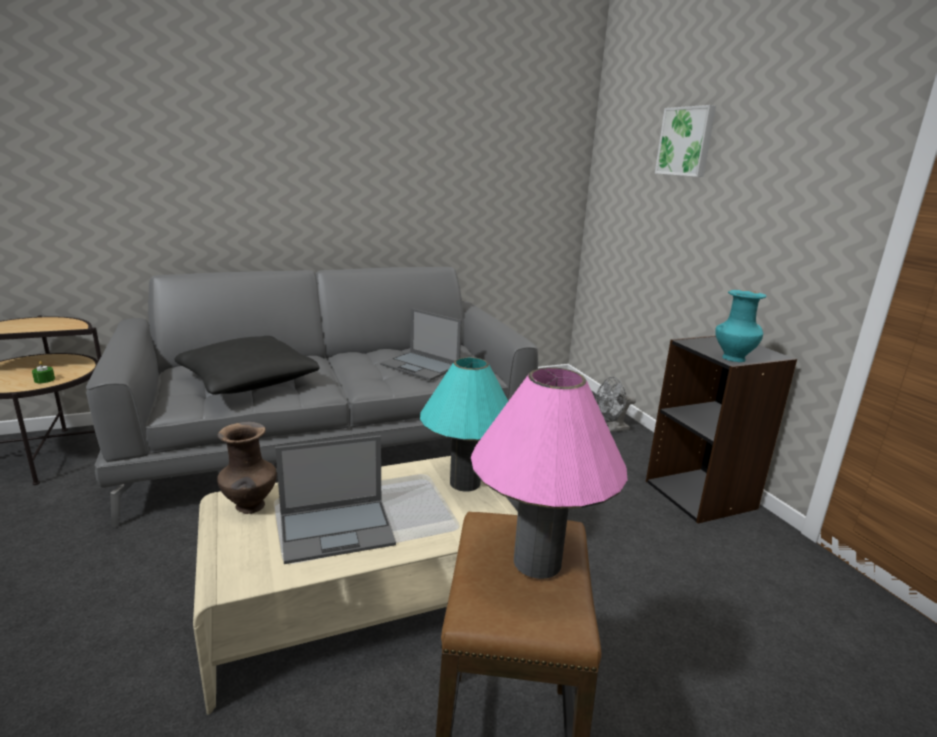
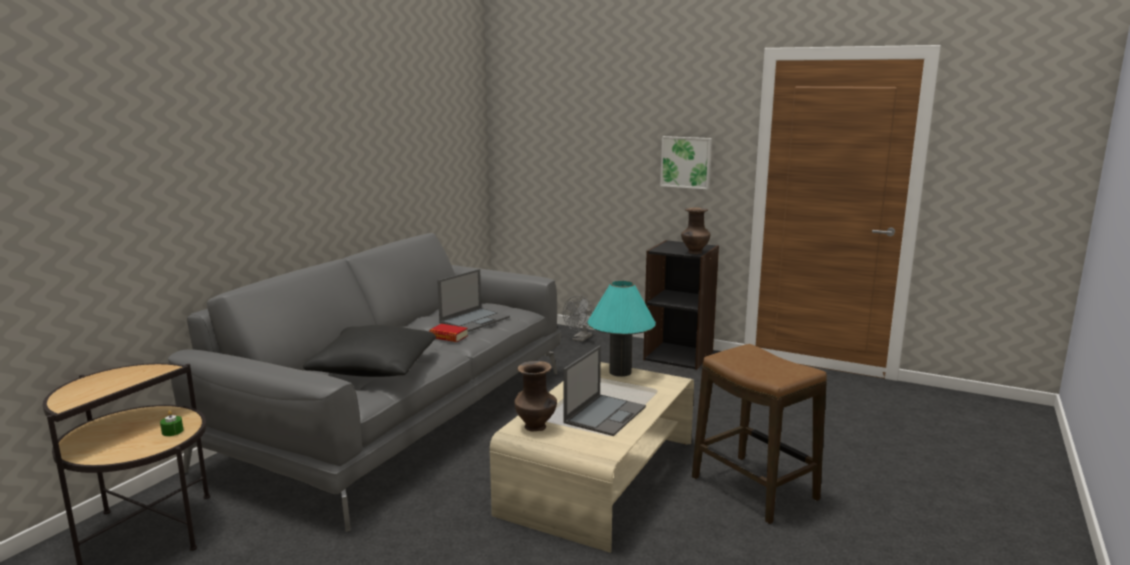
camera: 40 degrees left, 5 degrees down
(362, 374) = (448, 337): none -> book
(421, 366) = (475, 320): laptop -> laptop turned 45 degrees counterclockwise
(537, 562) = (763, 360): pink table lamp -> none
(686, 141) = (593, 108): picture -> picture (686, 162)
(732, 358) = (694, 252): turquoise vase -> brown vase

